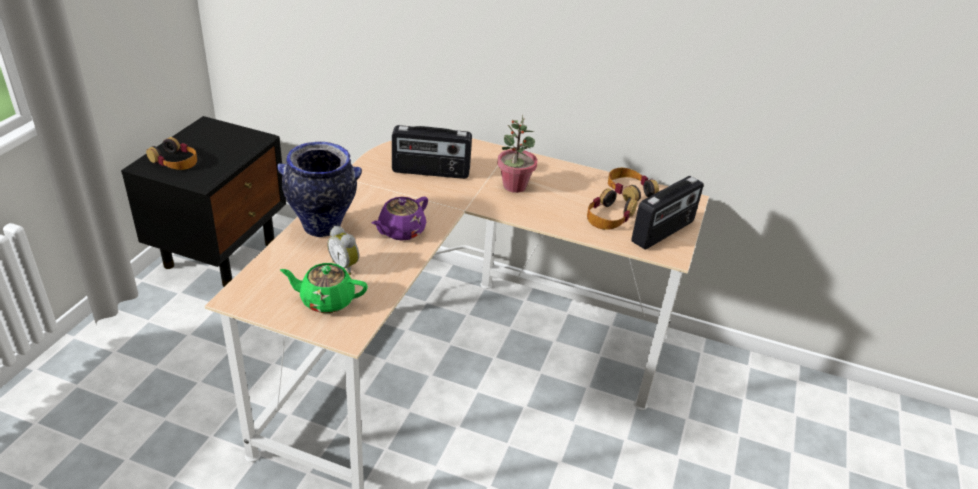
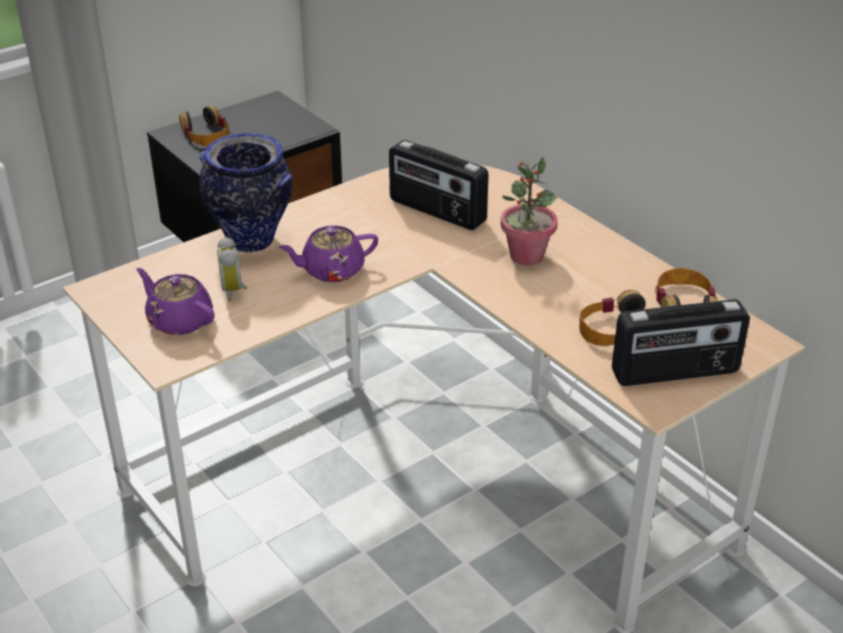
camera: 35 degrees right, 0 degrees up
(326, 300) = (179, 320): green teapot -> purple teapot

